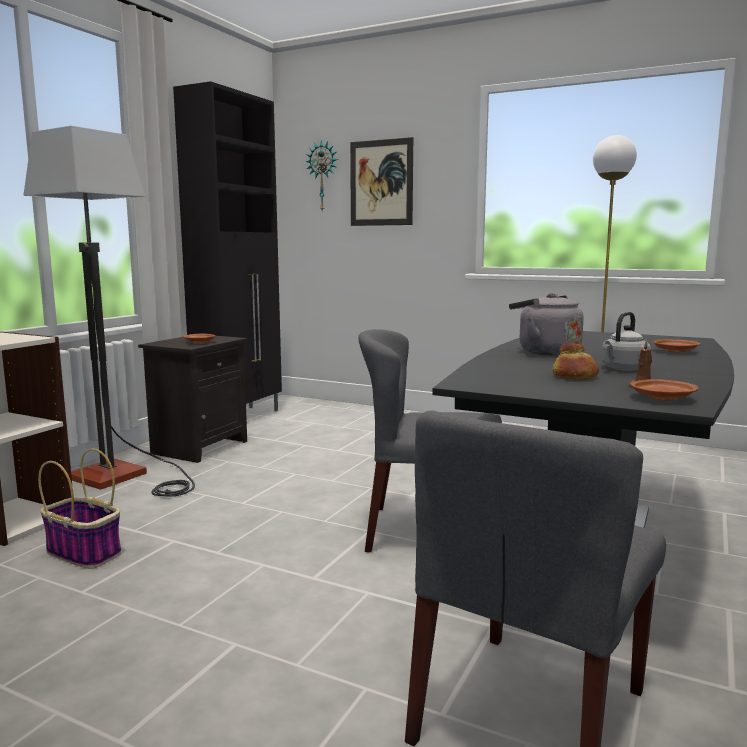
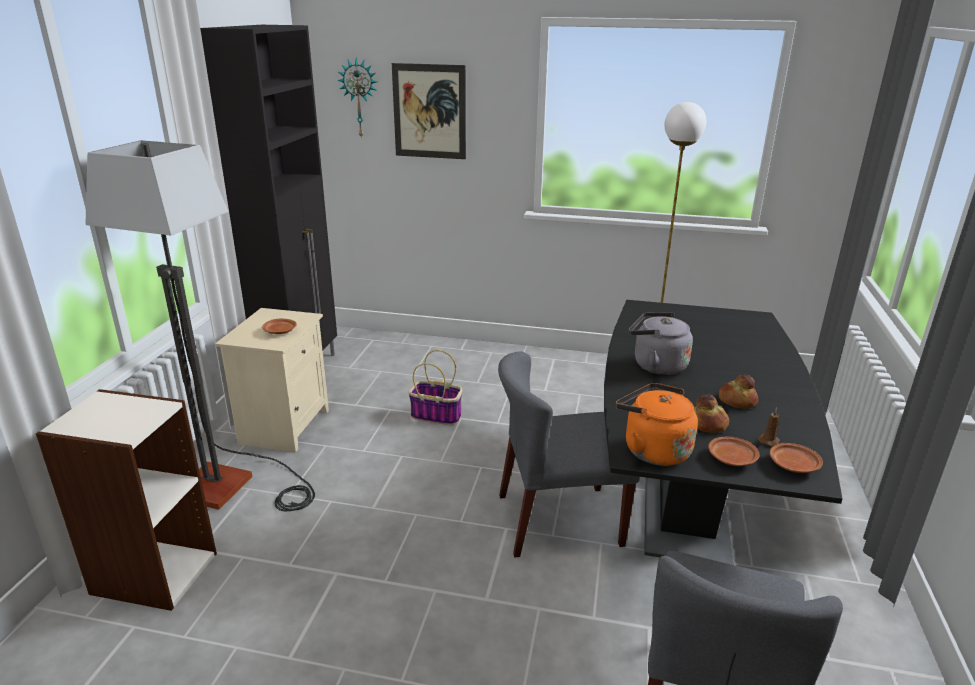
camera: 15 degrees left, 15 degrees up
(85, 553) = (261, 605): basket -> basket (437, 415)
(199, 447) = (284, 426): black nightstand -> beige nightstand
(492, 383) = (652, 450): none -> orange kettle
(623, 369) = (736, 401): grey kettle -> bread
(675, 351) = (757, 351): brown plate -> brown plate (732, 458)

